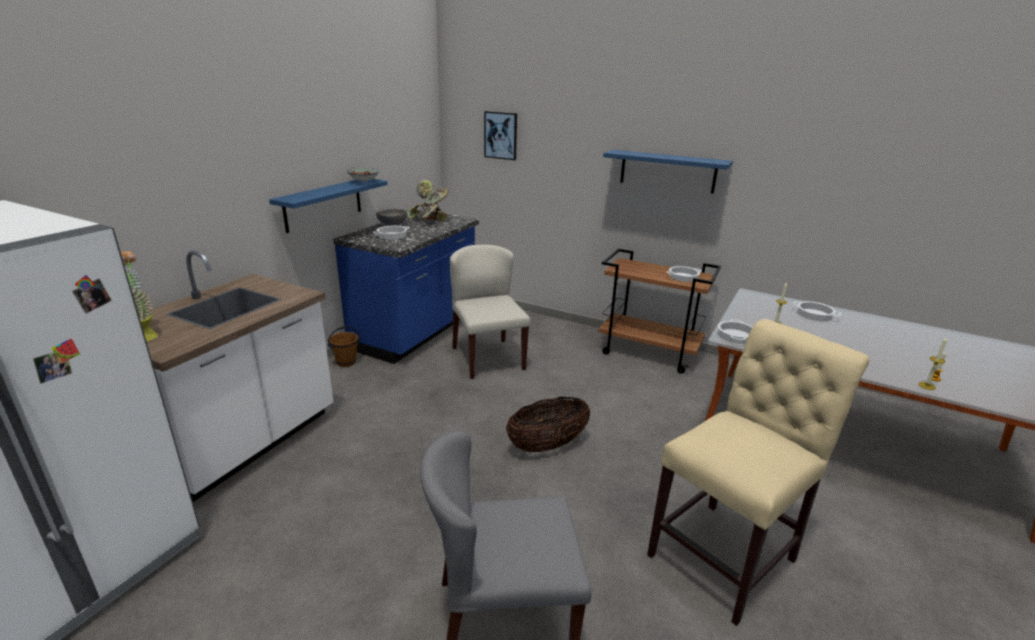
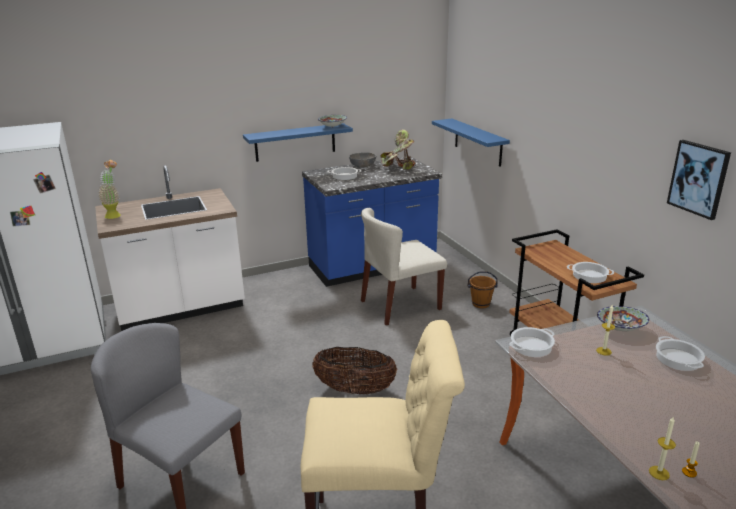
camera: 40 degrees right, 0 degrees up
(346, 362) = (296, 275): brown bucket -> brown bucket (481, 304)
(487, 358) = (400, 305): beige chair -> beige chair turned 135 degrees counterclockwise
(501, 135) = (483, 93): picture -> picture (698, 178)
(667, 171) = (606, 152): blue shelf -> blue shelf (478, 142)
(757, 306) = (620, 328): none -> bowl

